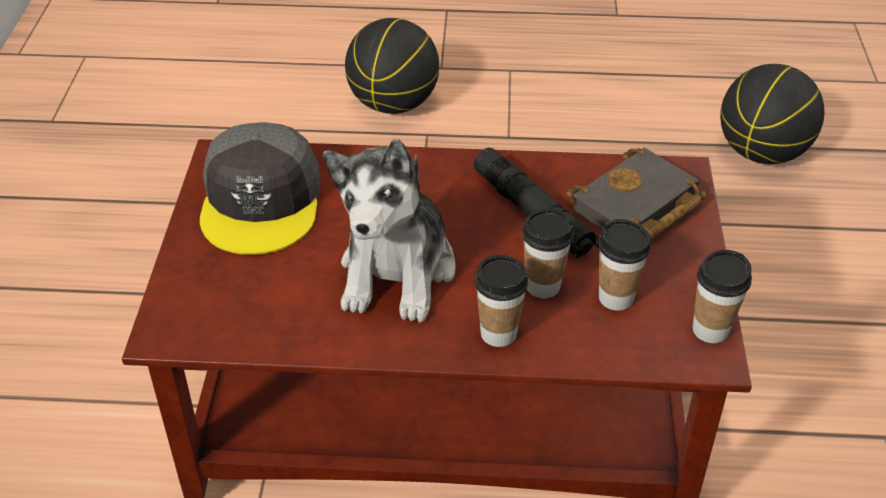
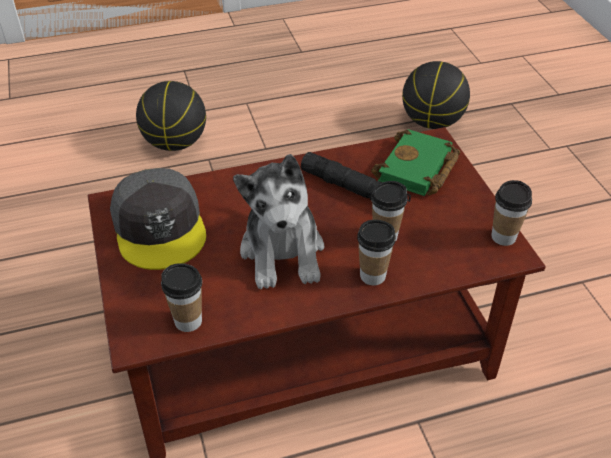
camera: 20 degrees left, 0 degrees up
(616, 298) = (435, 232): cup -> cup (188, 321)
(636, 208) = (417, 170): black book -> green book

